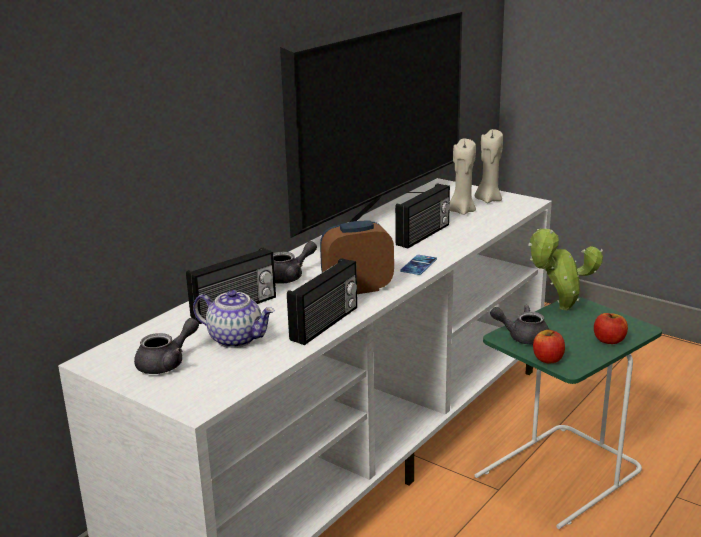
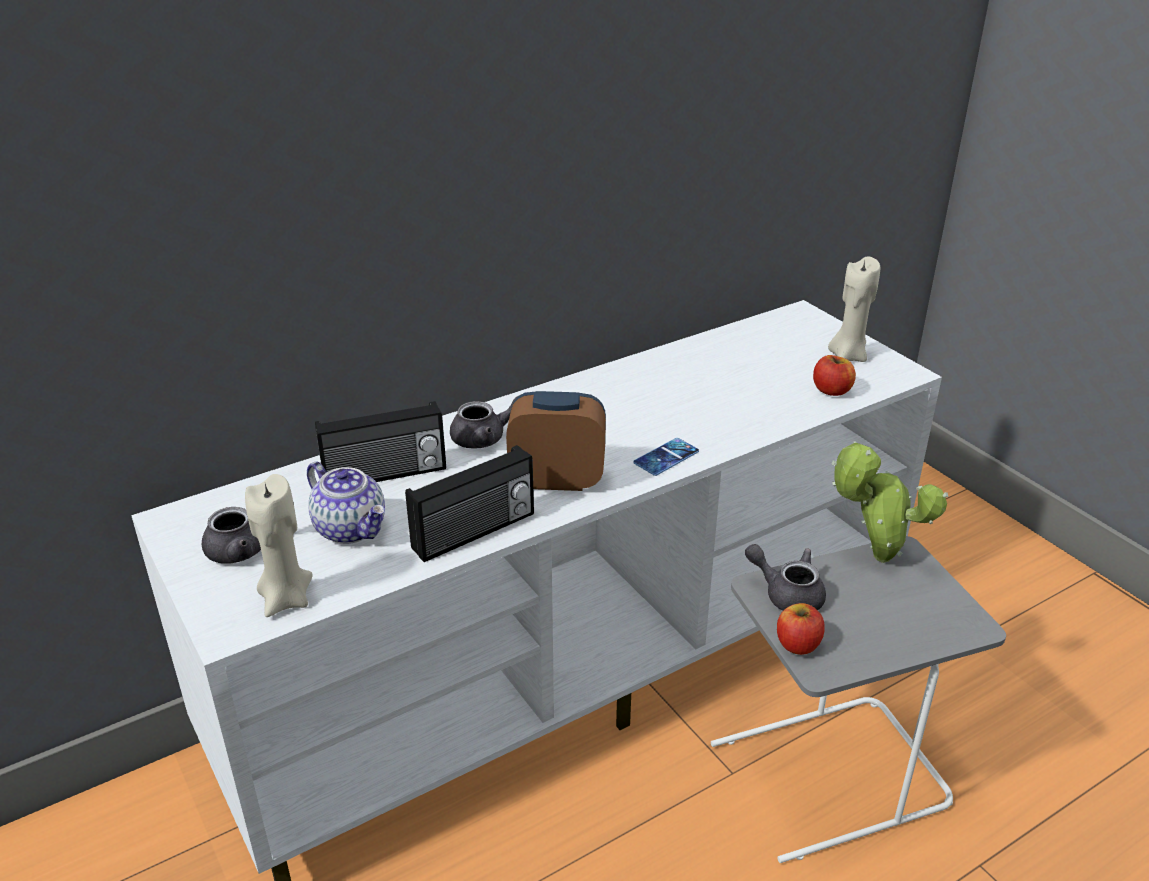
camera: 20 degrees right, 10 degrees up
(381, 215) = (679, 353): television -> none
(424, 235) = (712, 403): radio -> none
(461, 211) = (794, 369): beige candle -> beige candle (286, 599)
(560, 475) = (830, 777): green side table -> grey side table
(609, 340) = (910, 635): apple -> apple (832, 390)

